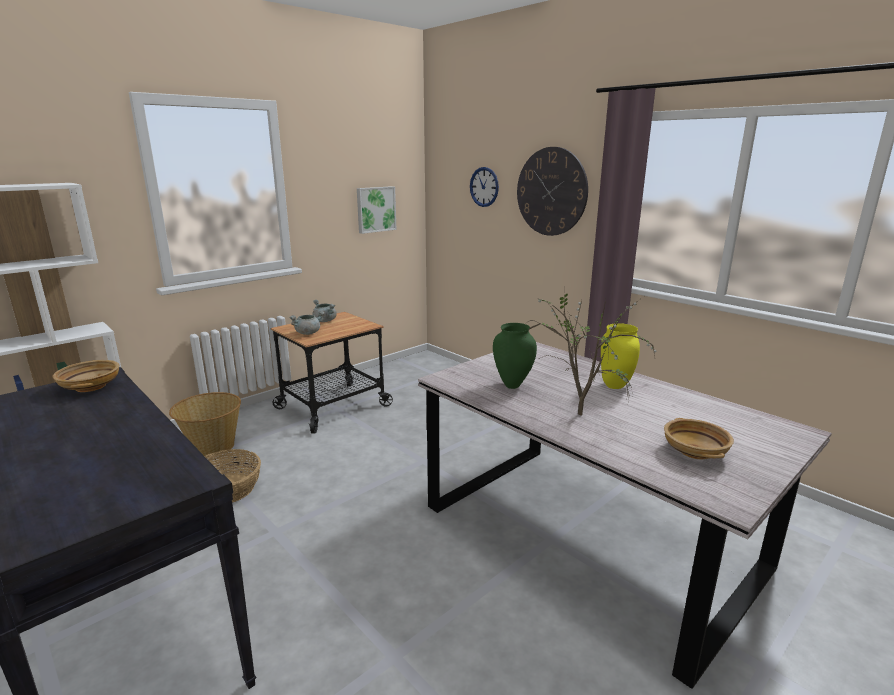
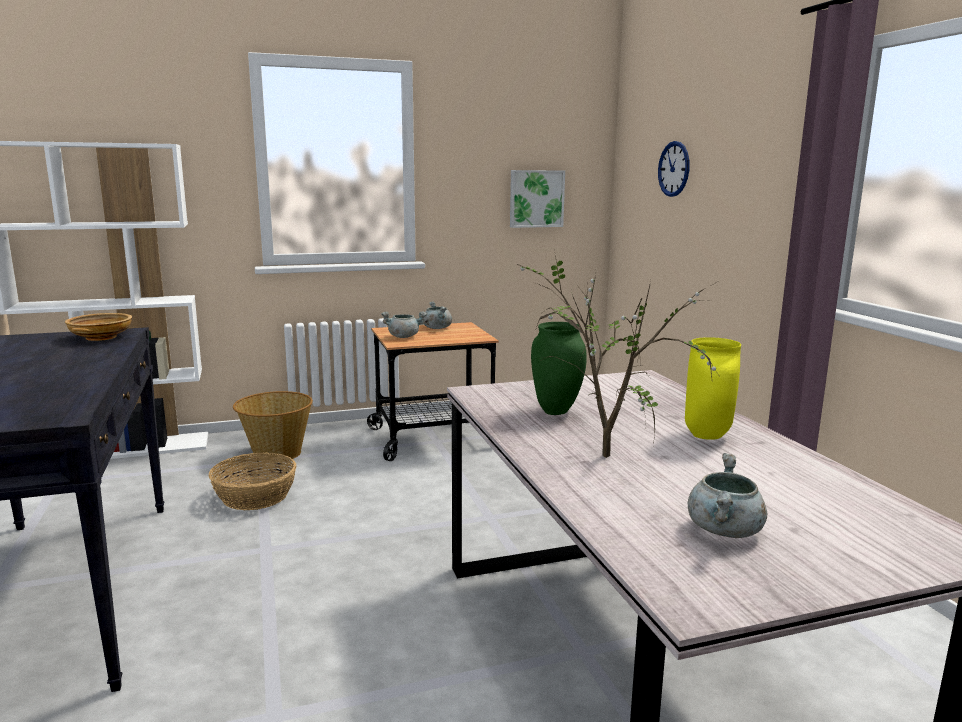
camera: 25 degrees right, 5 degrees down
(551, 192) = (749, 170): wall clock -> none
(695, 452) = (725, 531): beige bowl -> grey cooking pot

